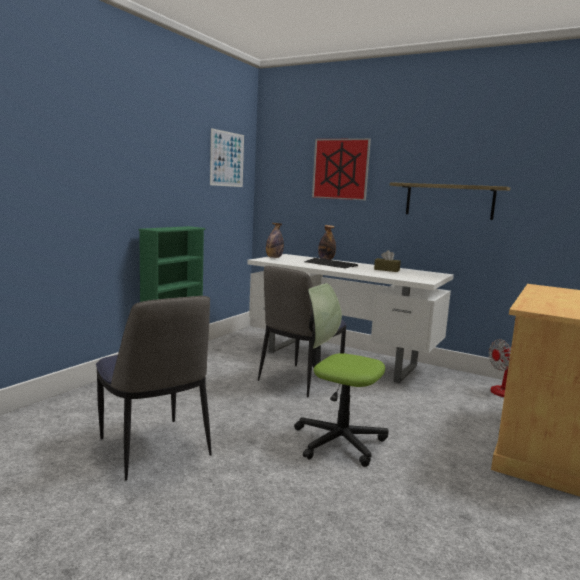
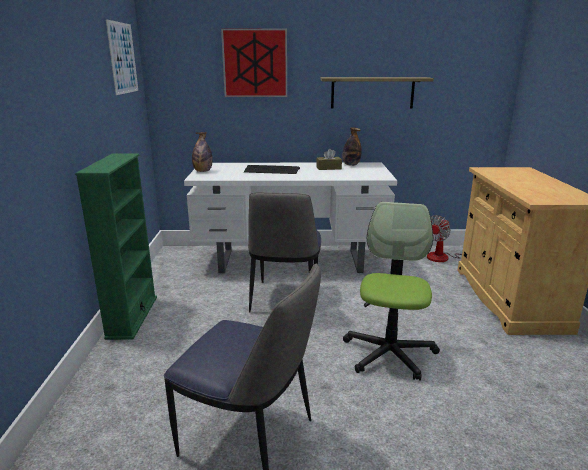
camera: 30 degrees left, 10 degrees up
(326, 259) = (254, 164): bottle -> bottle (351, 165)
(339, 441) = (389, 353): office chair -> office chair turned 105 degrees clockwise

